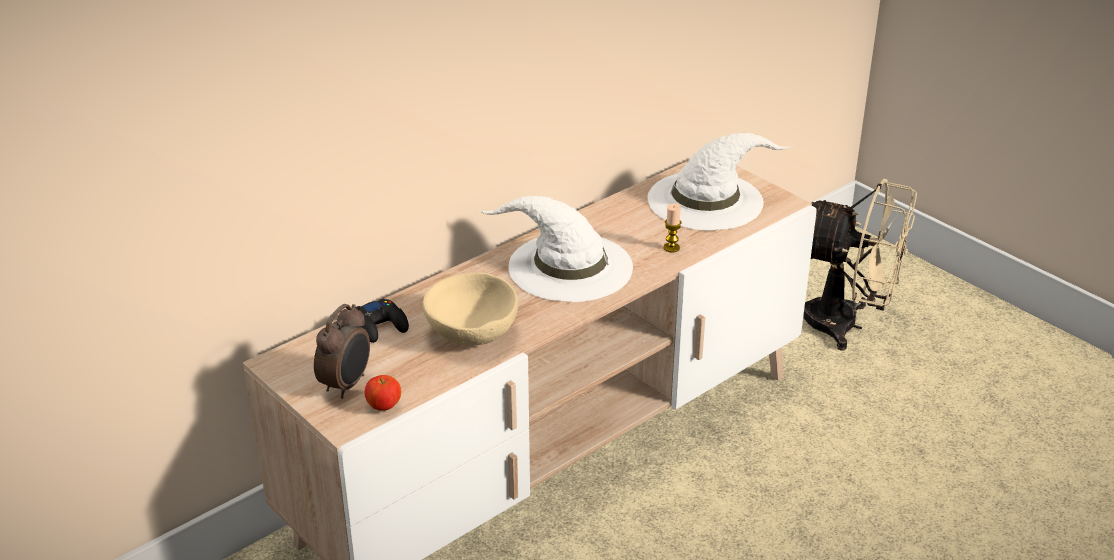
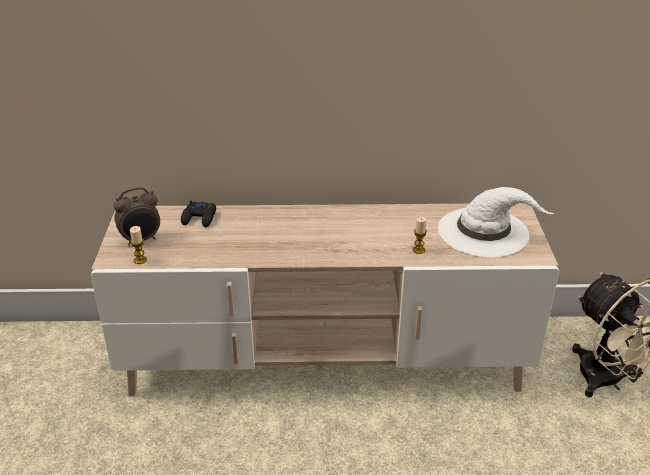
camera: 40 degrees right, 0 degrees up
(384, 407) = (140, 260): apple -> candle
(471, 333) = (236, 244): beige bowl -> none
(568, 267) = (340, 233): white hat -> none

